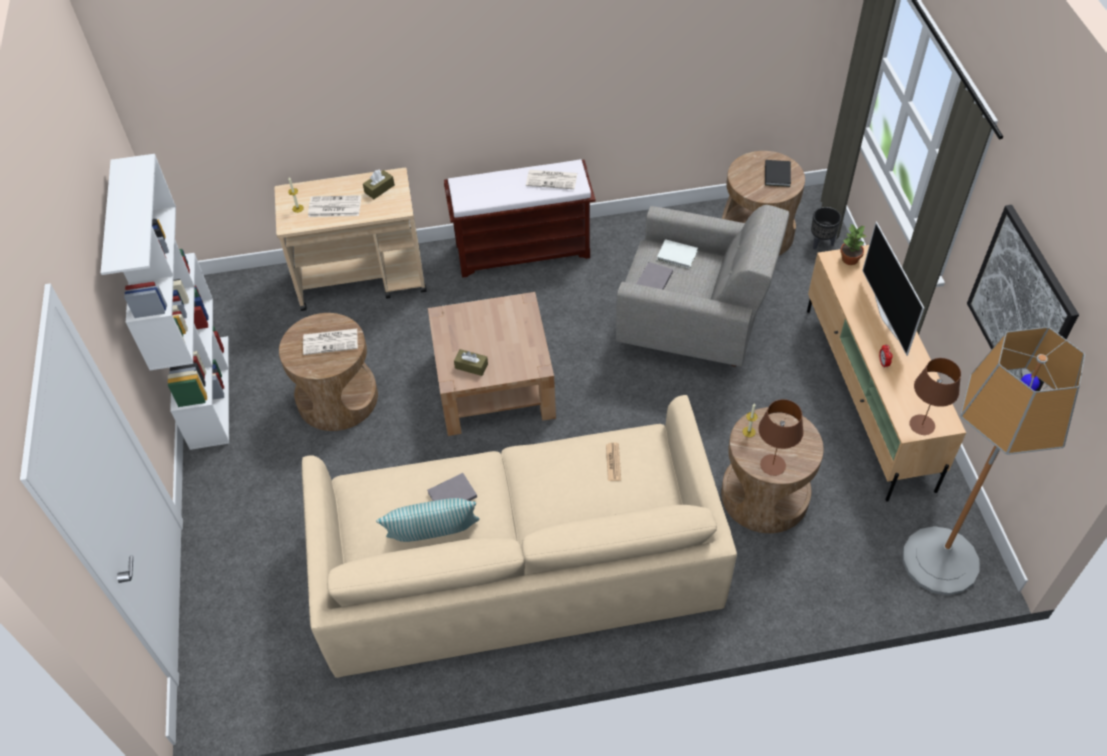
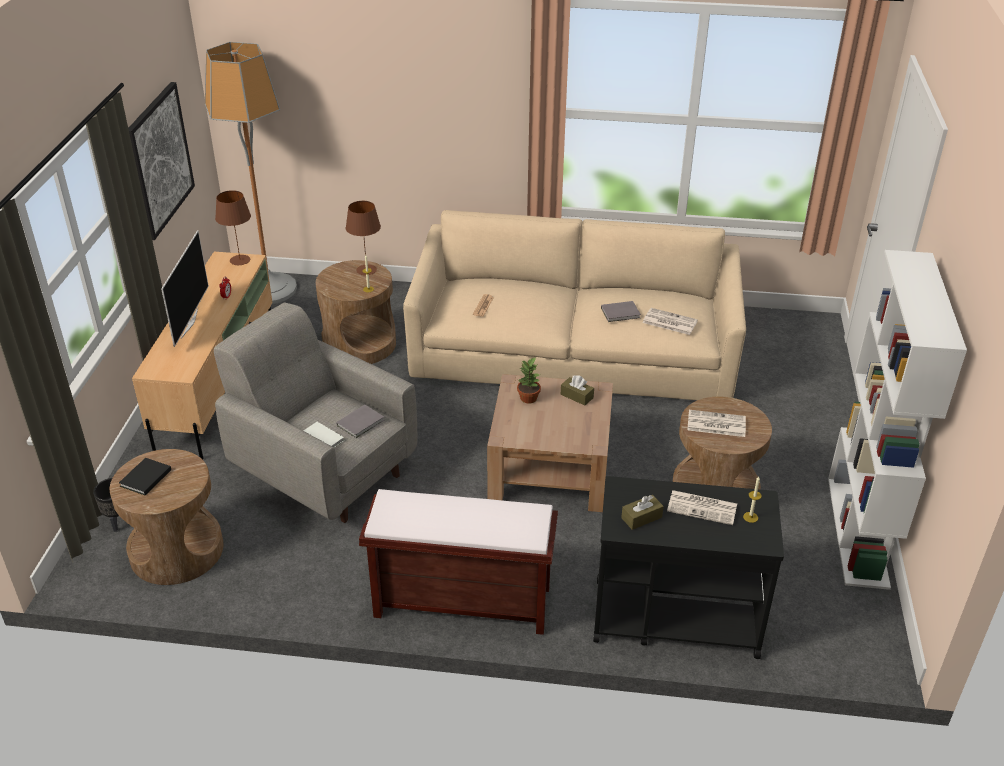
camera: 165 degrees left, 15 degrees down
(363, 279) = (674, 617): beige cart -> black cart
(435, 542) = (641, 293): pillow -> none
(552, 179) = (415, 513): newspaper -> newspaper (669, 322)
(849, 259) = (169, 370): potted plant -> potted plant (529, 398)

